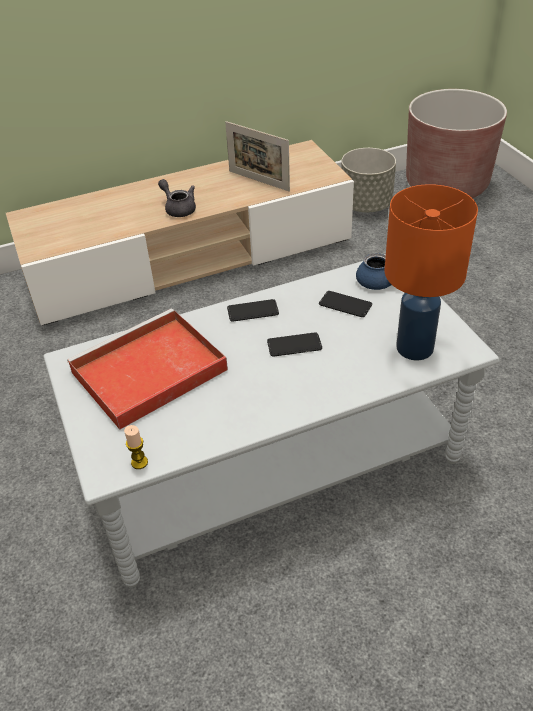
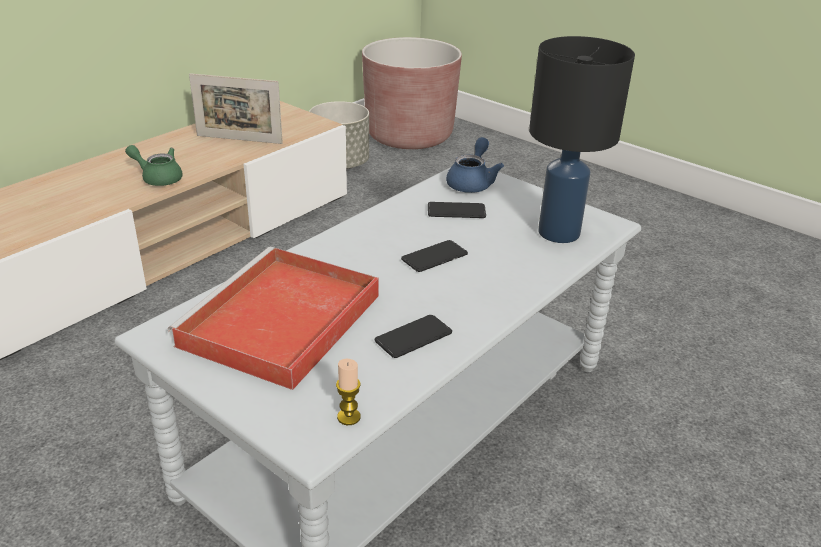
camera: 30 degrees left, 10 degrees down
(178, 208) = (158, 178): grey teapot -> green teapot
(253, 311) = (360, 236): phone -> phone (413, 337)
(413, 348) = (557, 233): orange table lamp -> black table lamp

